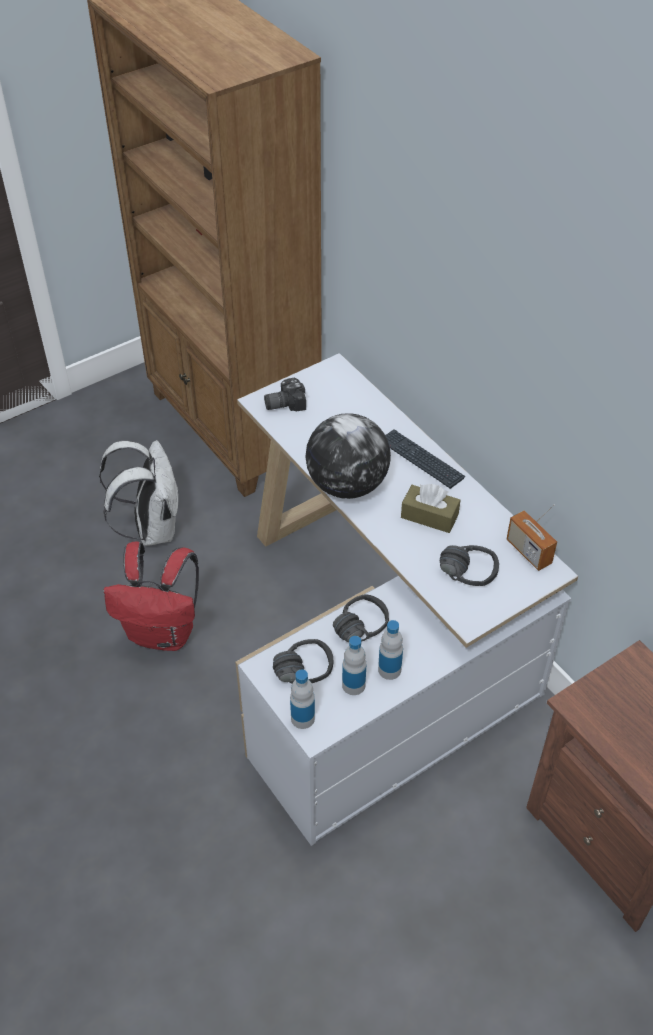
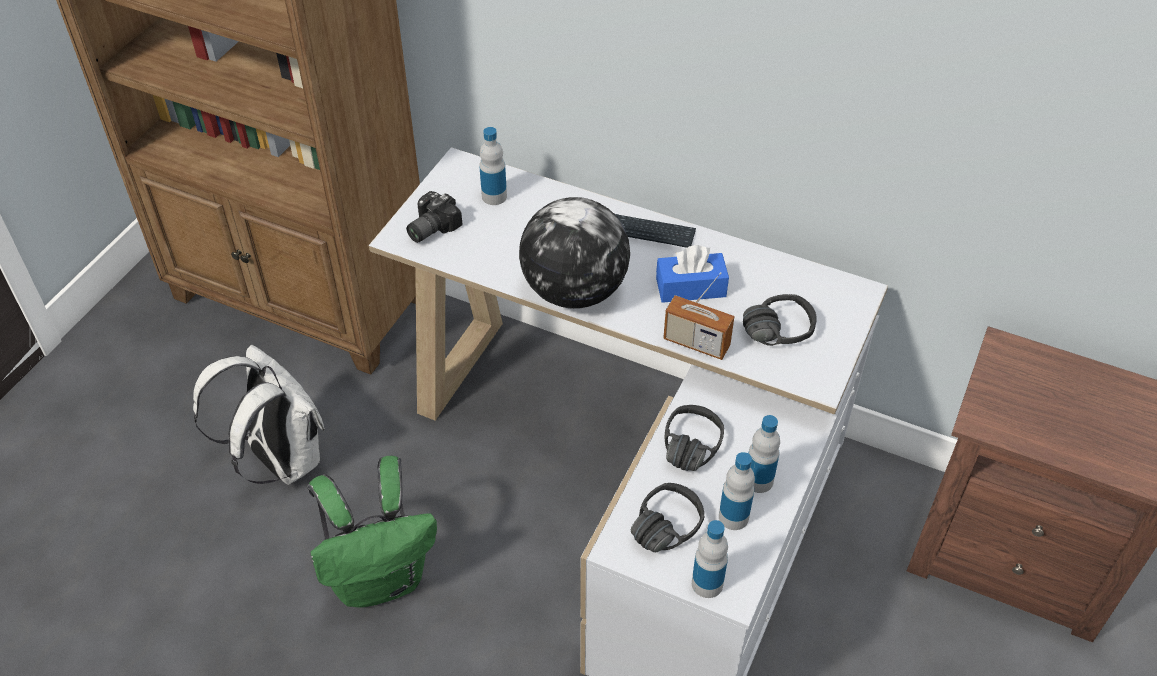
camera: 30 degrees left, 0 degrees up
(163, 633) = (381, 578): red backpack -> green backpack
(342, 398) = (494, 196): none -> bottle
(429, 516) = (691, 287): brown tissue box -> blue tissue box
(528, 552) = (821, 282): radio -> radio (696, 343)

